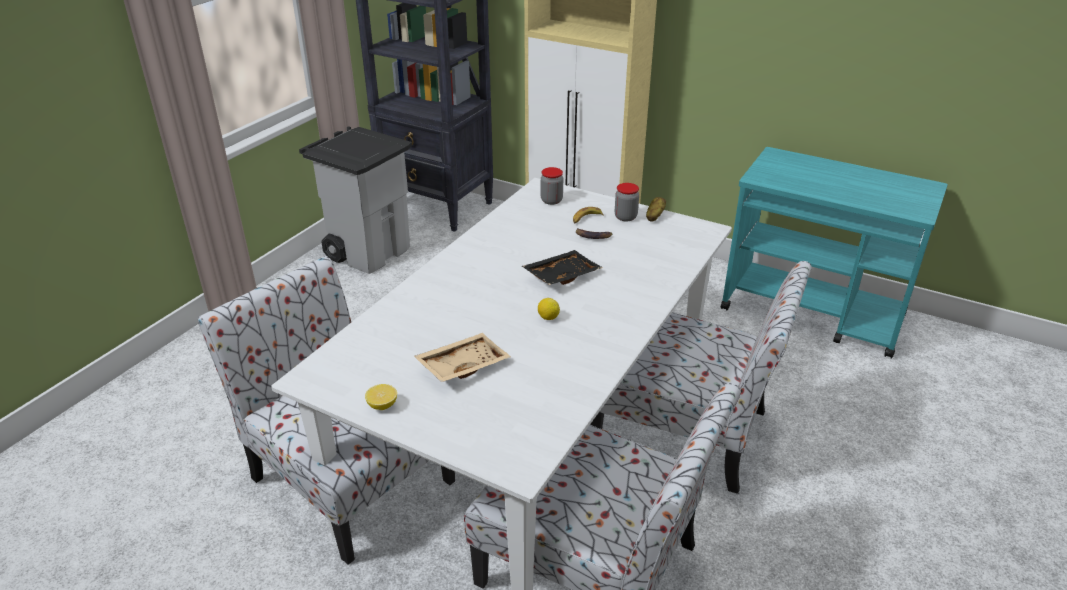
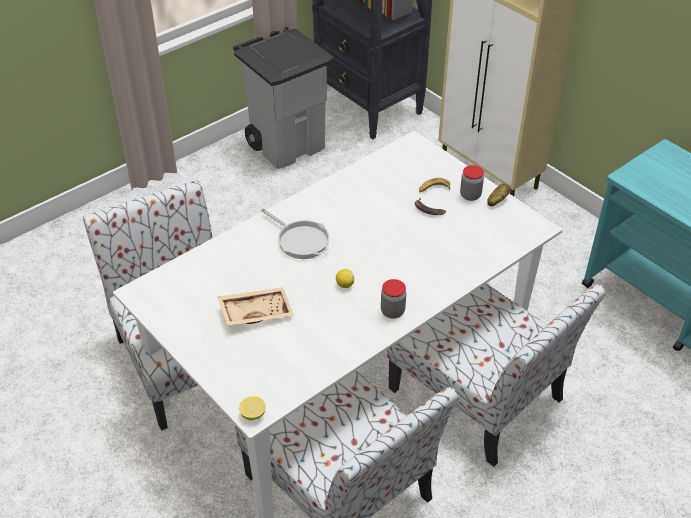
camera: 20 degrees right, 10 degrees up
(382, 405) = (182, 331): lemon -> lemon (253, 414)
(474, 288) = (300, 240): none -> frying pan
(551, 200) = (414, 161): jar -> jar (392, 311)
(561, 275) = (378, 245): black tray -> none

